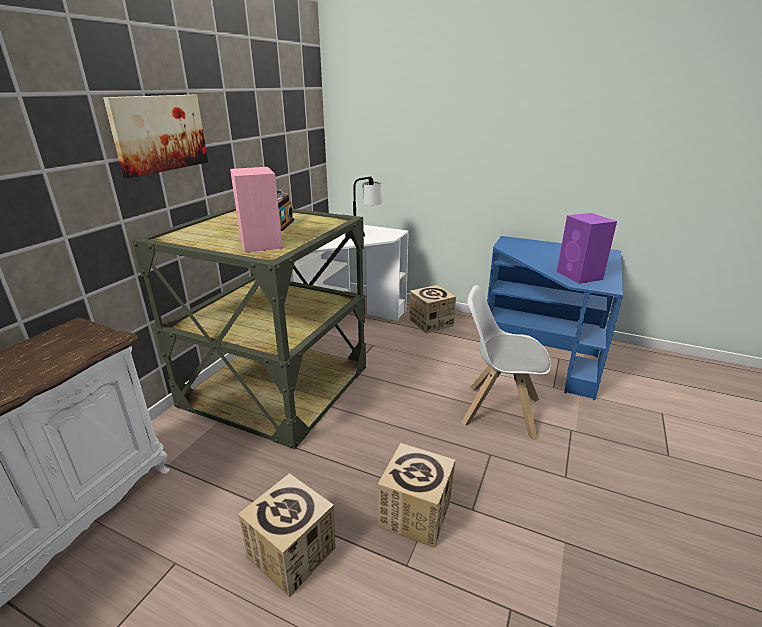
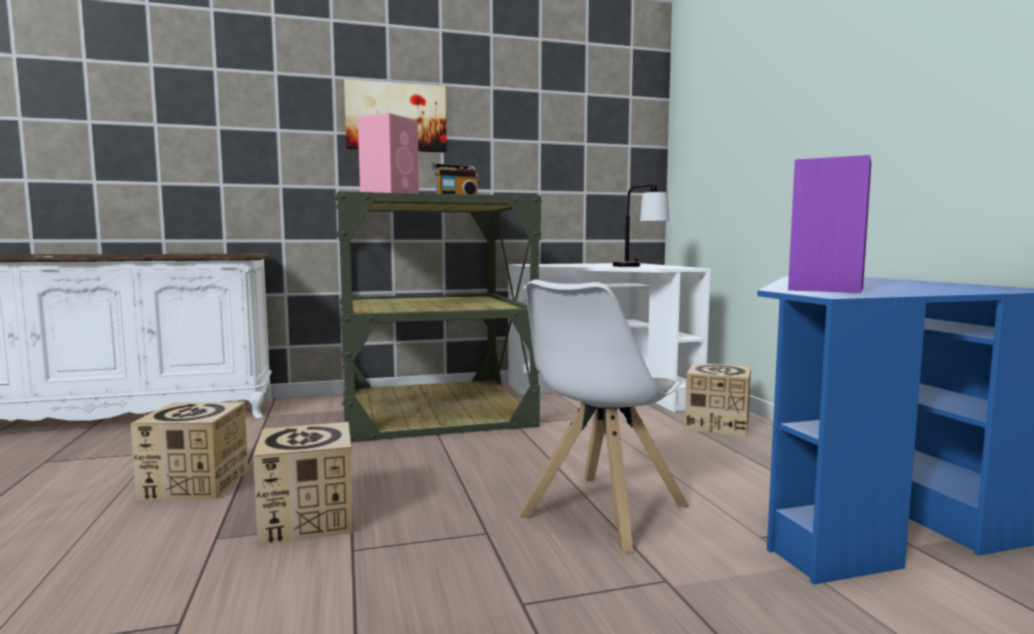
camera: 50 degrees right, 20 degrees down
(498, 410) = (601, 512): chair -> chair turned 120 degrees counterclockwise

